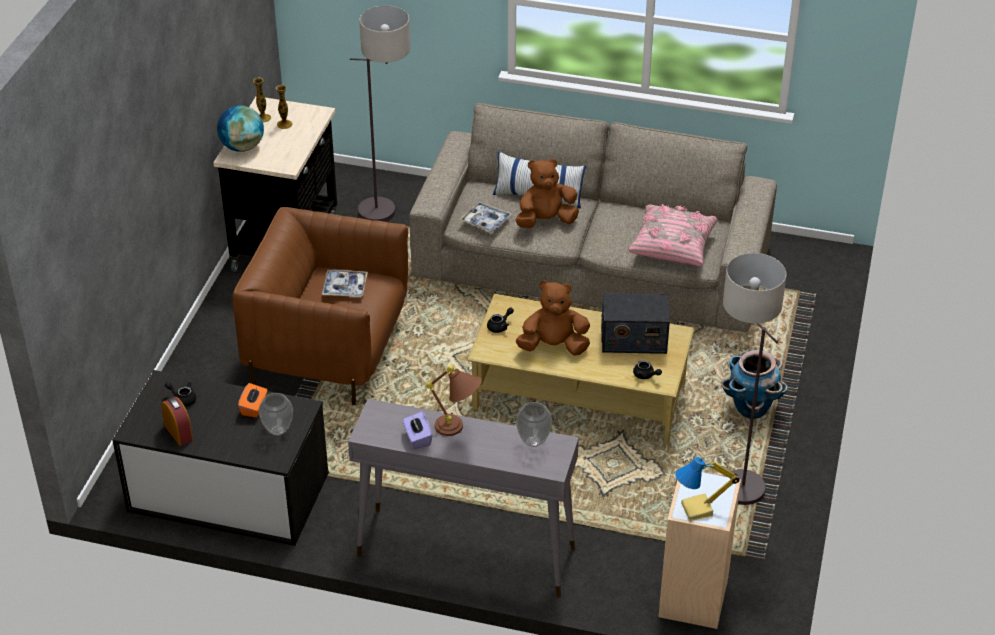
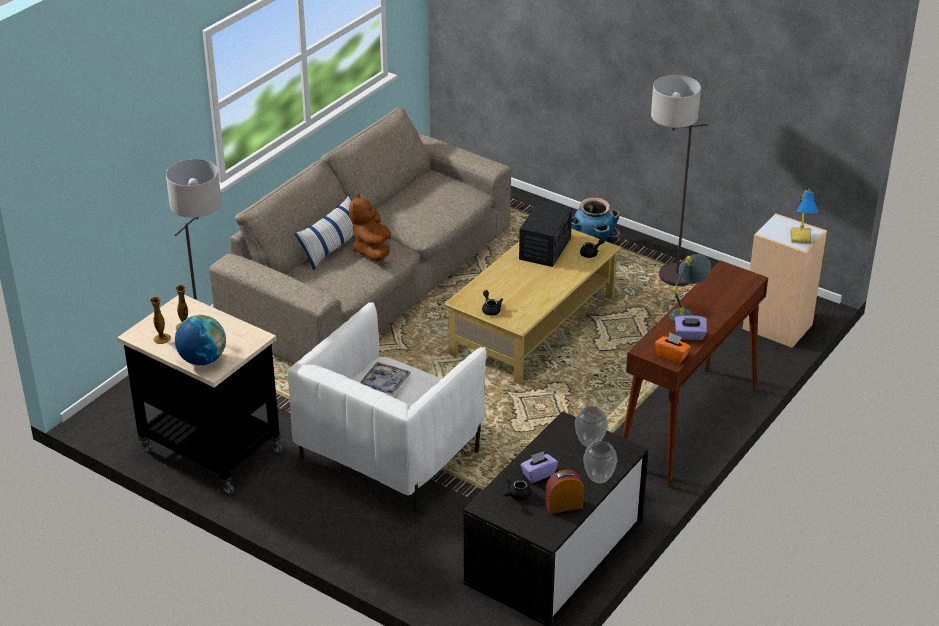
camera: 70 degrees left, 5 degrees down
(218, 406) = (538, 474): none -> purple tissue box
(254, 408) = (552, 453): orange tissue box -> orange tissue box (671, 356)
(328, 349) = (390, 453): brown armchair -> white armchair
(458, 429) = (687, 313): brown table lamp -> grey table lamp
(464, 552) = (688, 427): grey console table -> brown console table
(485, 221) = (351, 281): tray -> none
(533, 441) = (717, 281): vase -> vase (599, 479)
(553, 346) = (532, 288): brown plush toy -> none
(672, 247) = (450, 199): pink pillow -> none

